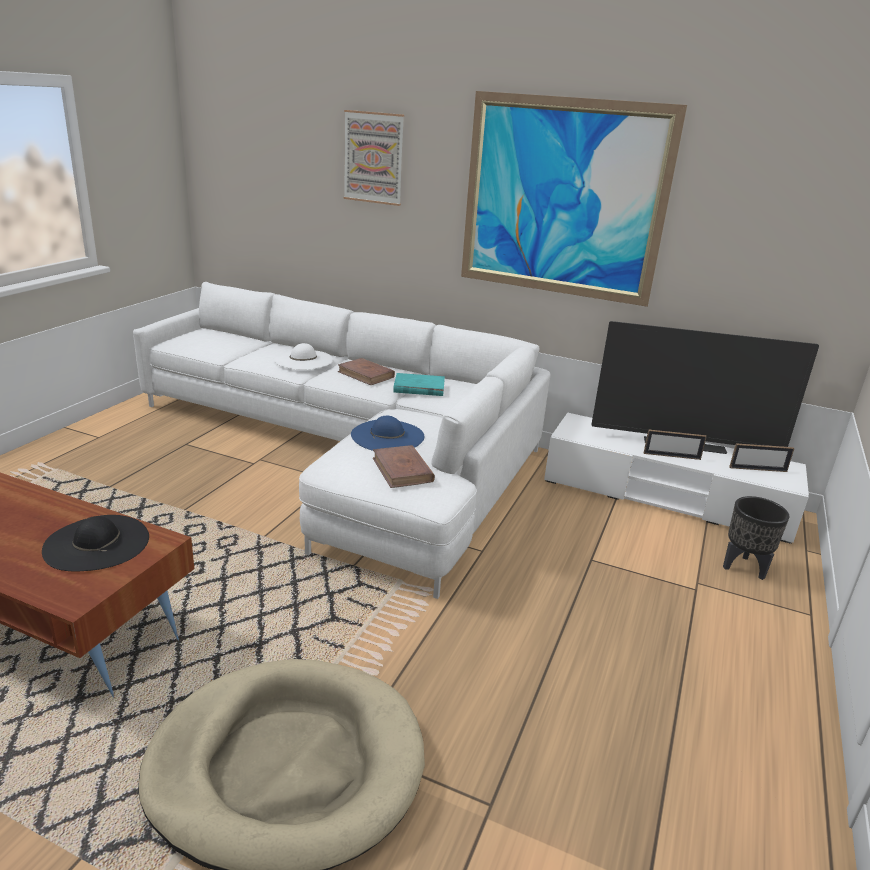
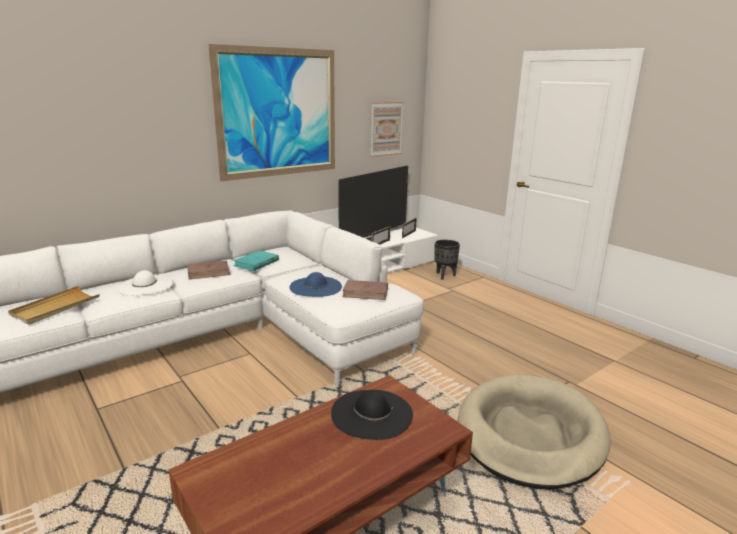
camera: 60 degrees left, 5 degrees down
(228, 346) = (55, 307): none -> beige tray
(373, 158) = (126, 102): picture -> picture (386, 129)

